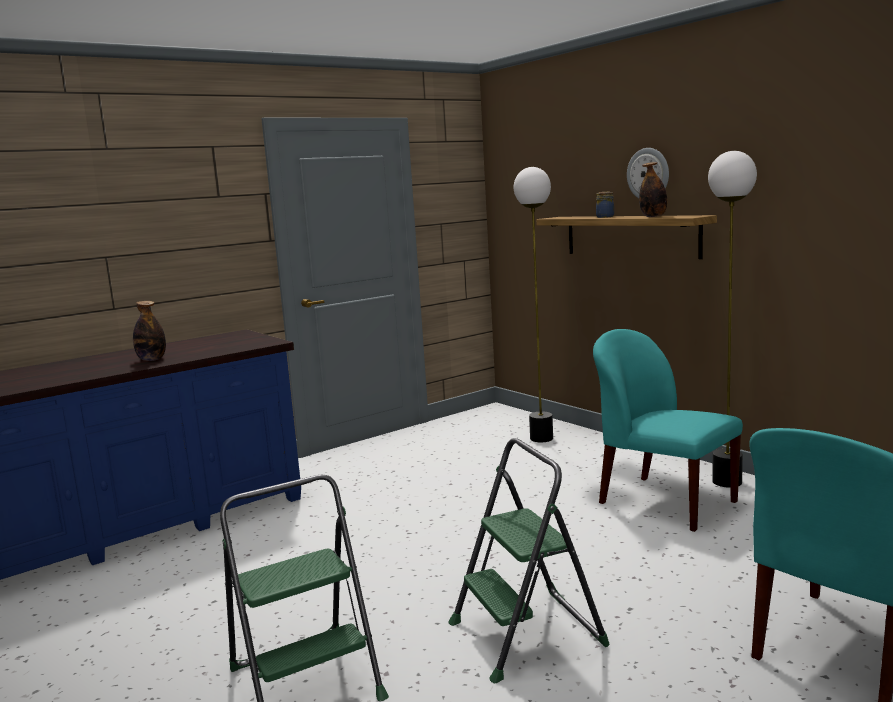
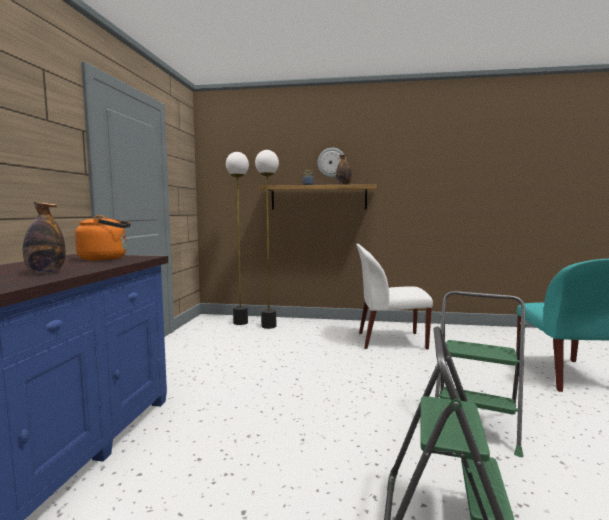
camera: 45 degrees left, 5 degrees down
(238, 342) = (106, 259): none -> orange kettle
(664, 502) = (389, 341): turquoise chair -> white chair
(727, 482) = (394, 326): floor lamp -> floor lamp (240, 323)

